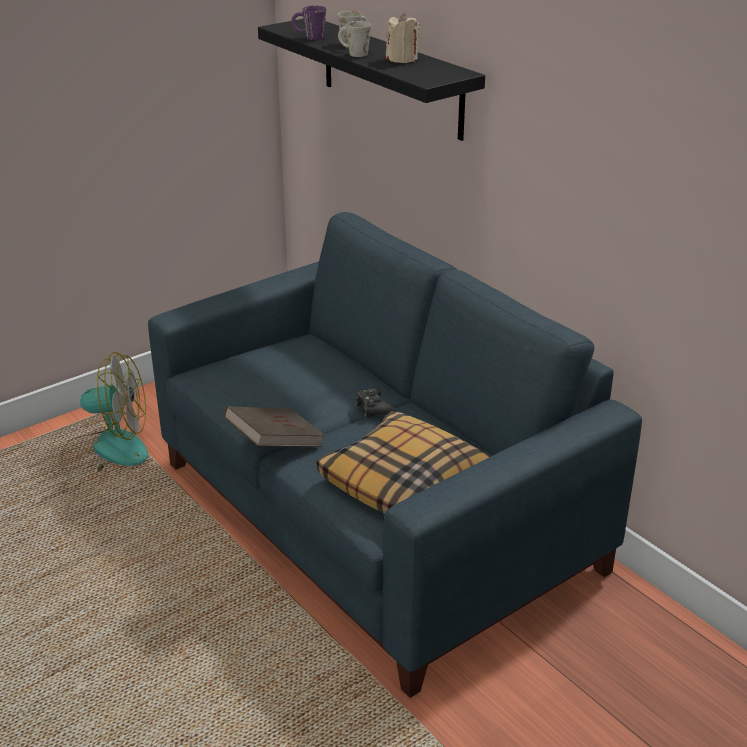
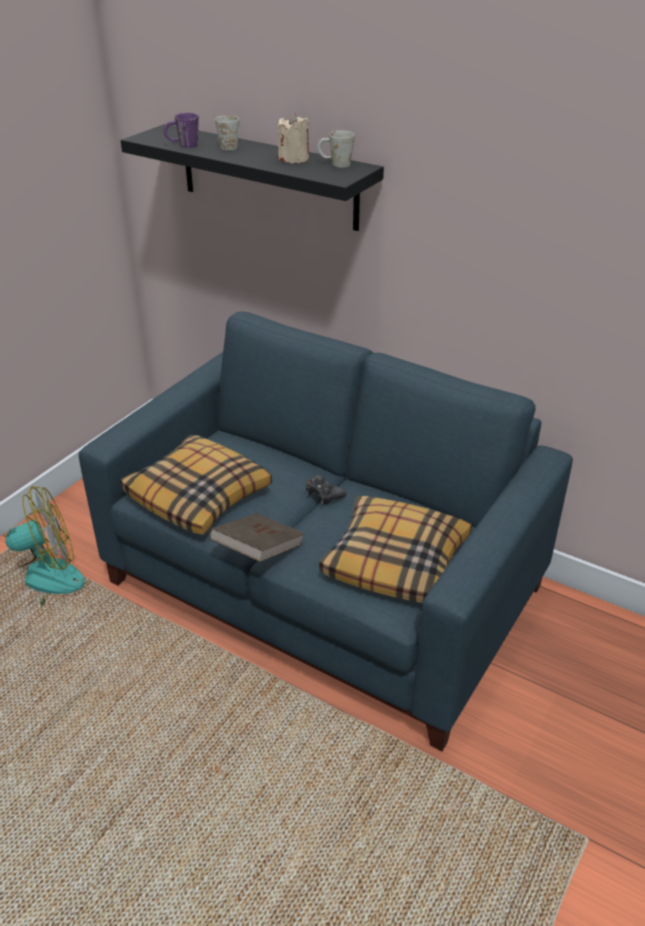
camera: 20 degrees left, 5 degrees up
(250, 384) = (199, 495): none -> pillow
(353, 53) = (242, 158): white mug -> white mug (335, 164)

